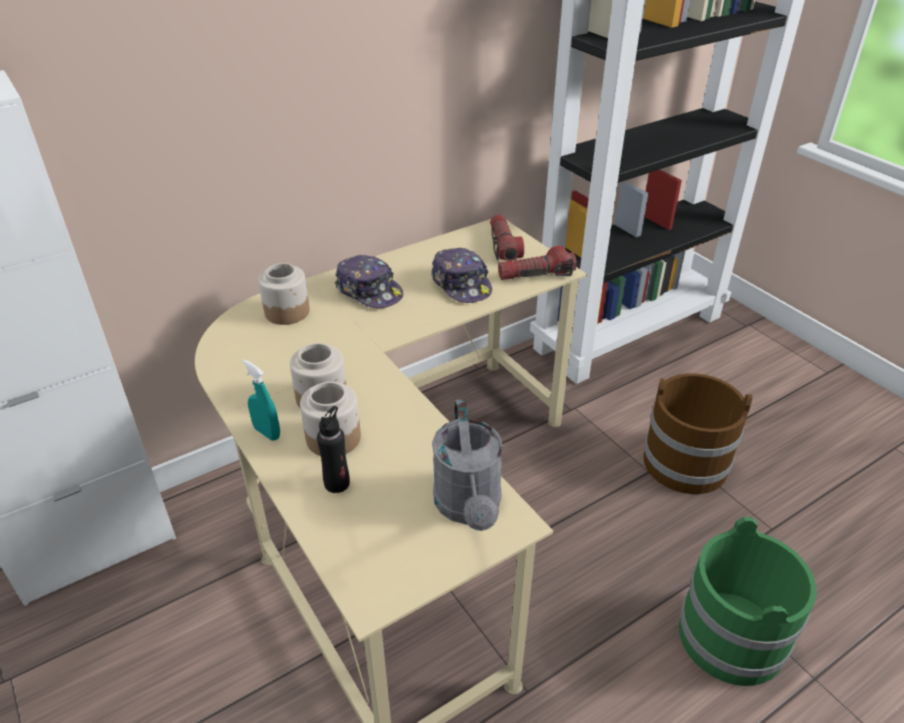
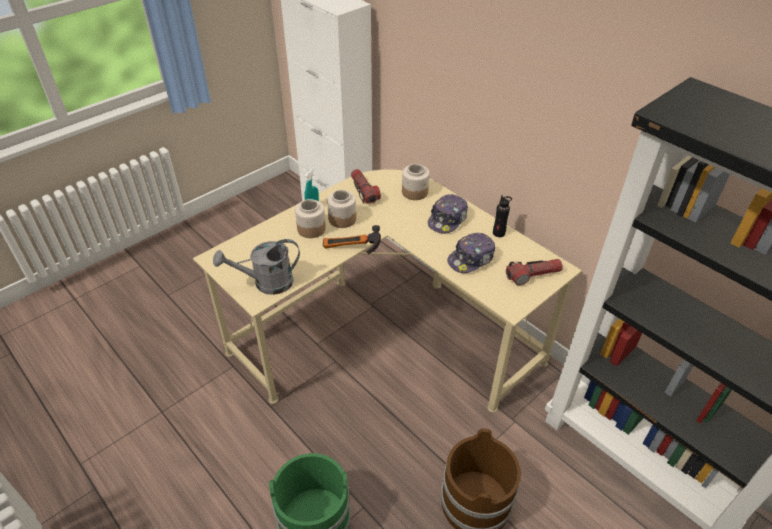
camera: 80 degrees right, 5 degrees up
(337, 483) = (280, 236): black bottle -> black bottle (499, 233)
(409, 393) = (351, 250): none -> hammer
(536, 275) = (499, 296): flashlight -> flashlight (364, 191)

